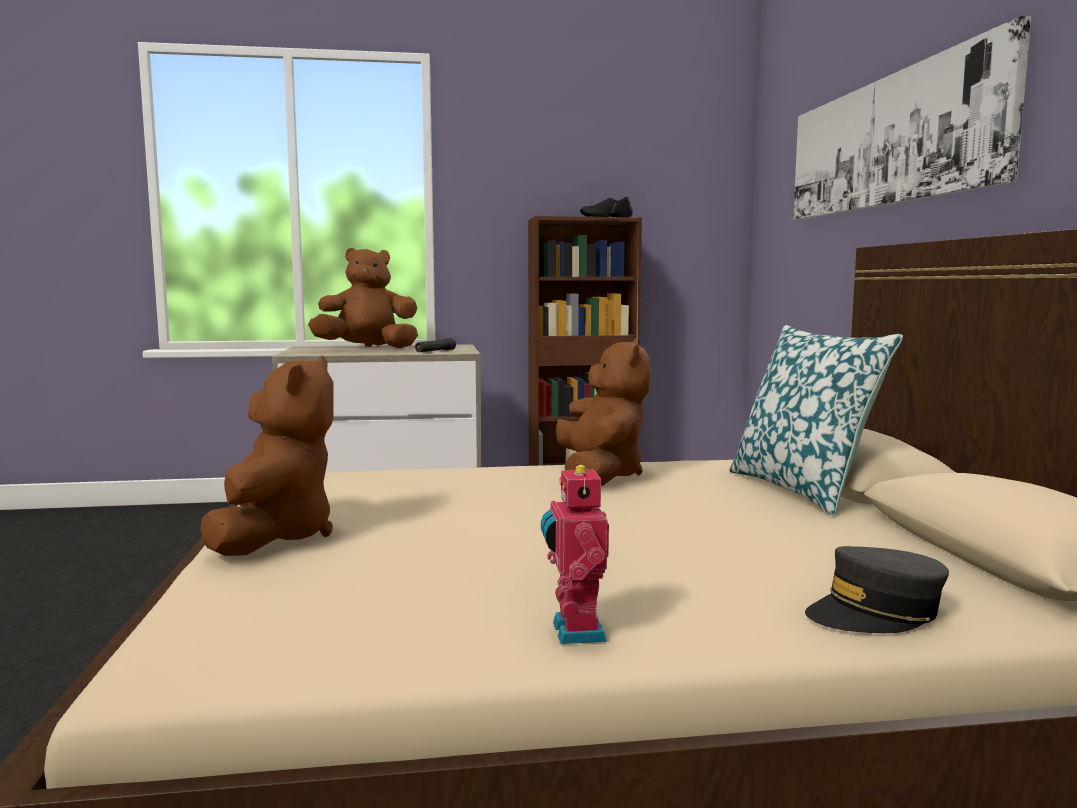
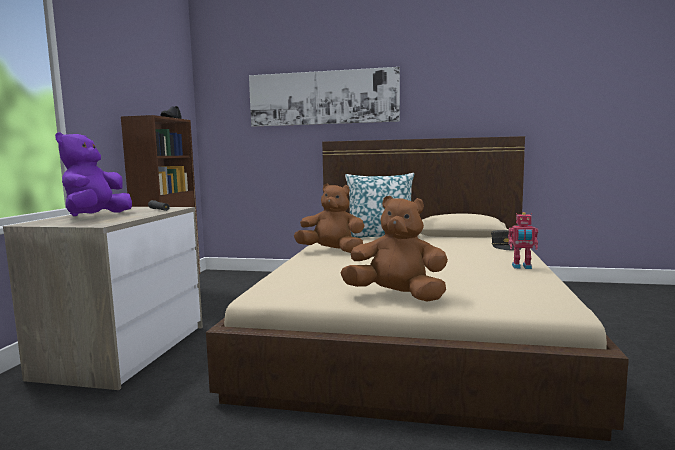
camera: 70 degrees left, 0 degrees up
(367, 348) = (96, 216): brown plush toy -> purple plush toy

